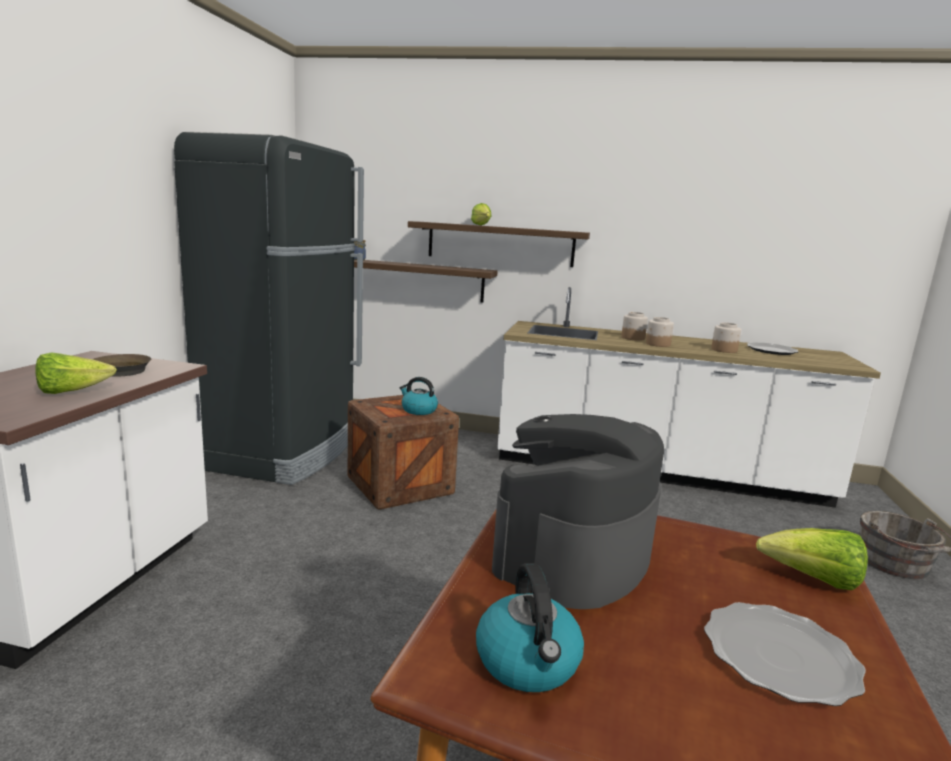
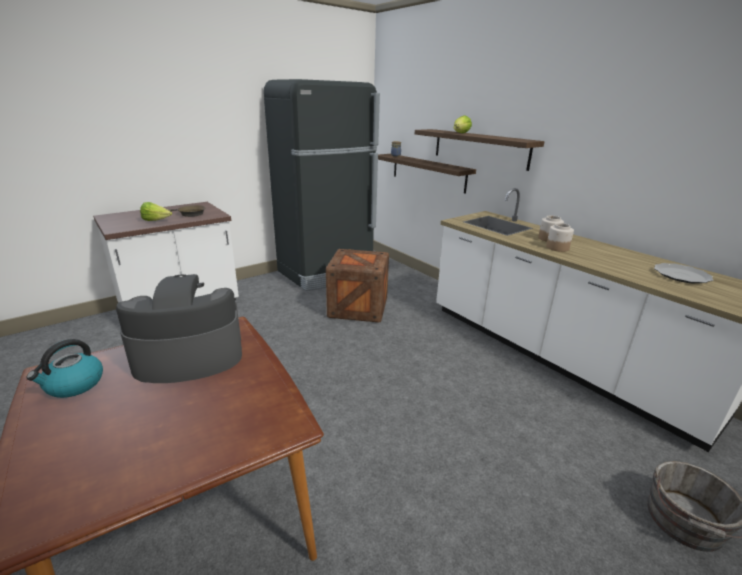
camera: 40 degrees right, 10 degrees up
(418, 410) = (363, 263): kettle -> none
(723, 350) = (617, 264): jar -> none
(779, 656) = (148, 442): plate -> none
(812, 580) = (259, 428): lettuce -> none

